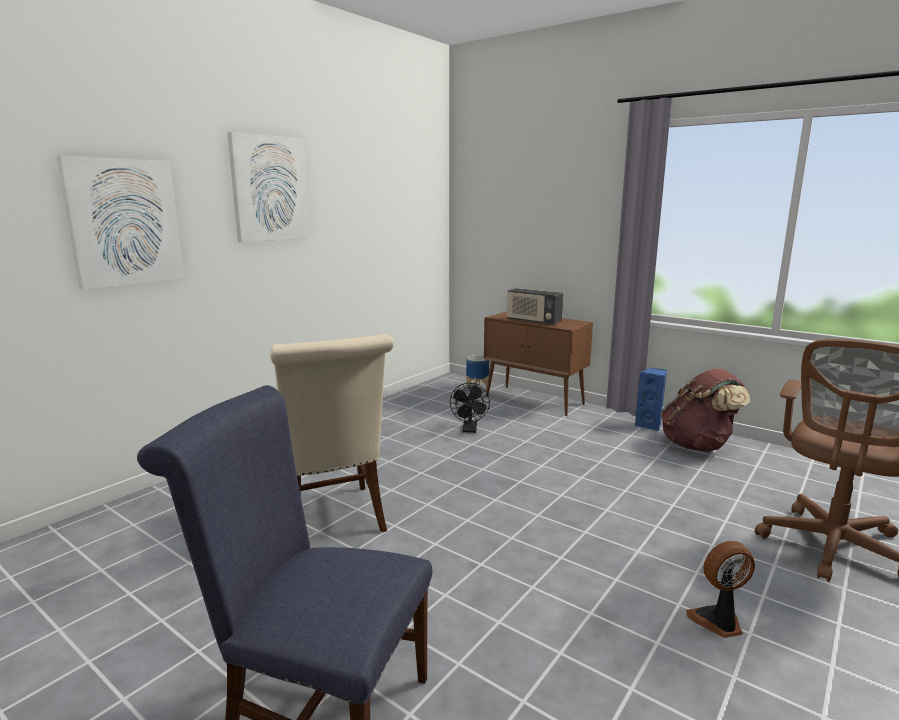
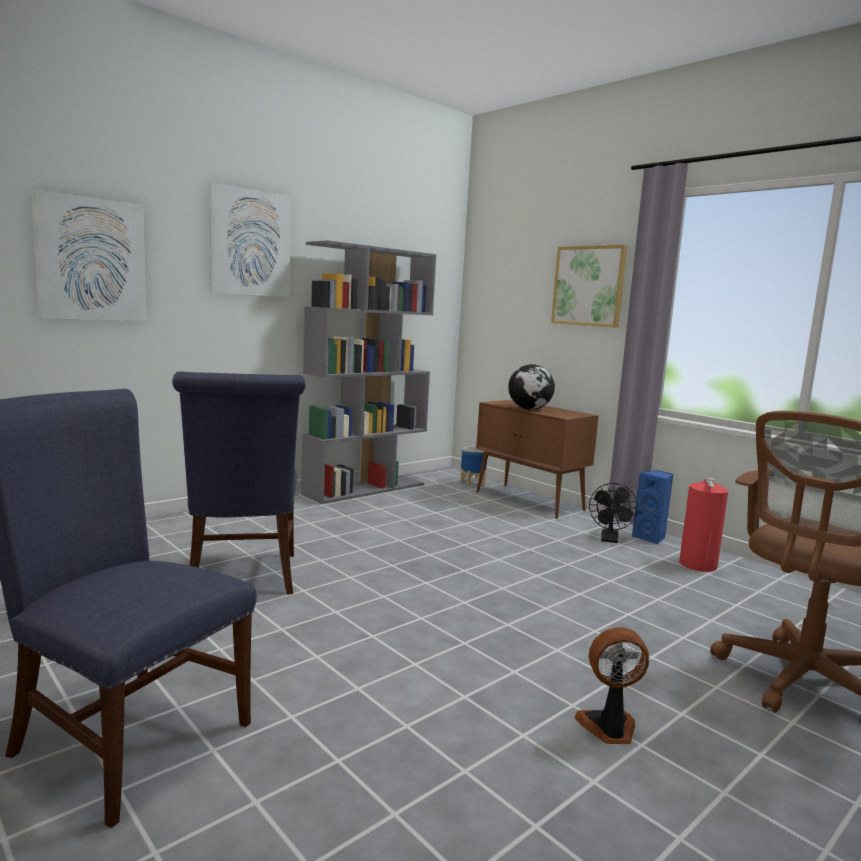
camera: 10 degrees right, 5 degrees down
(332, 521) = (242, 578): beige chair -> blue chair
(388, 406) = (365, 489): none -> grey bookcase
(470, 430) = (439, 519): black fan -> black fan (610, 539)
(533, 321) = (530, 409): radio -> globe
(577, 207) = (589, 286): none -> picture
(698, 446) = (697, 563): brown backpack -> fire extinguisher

